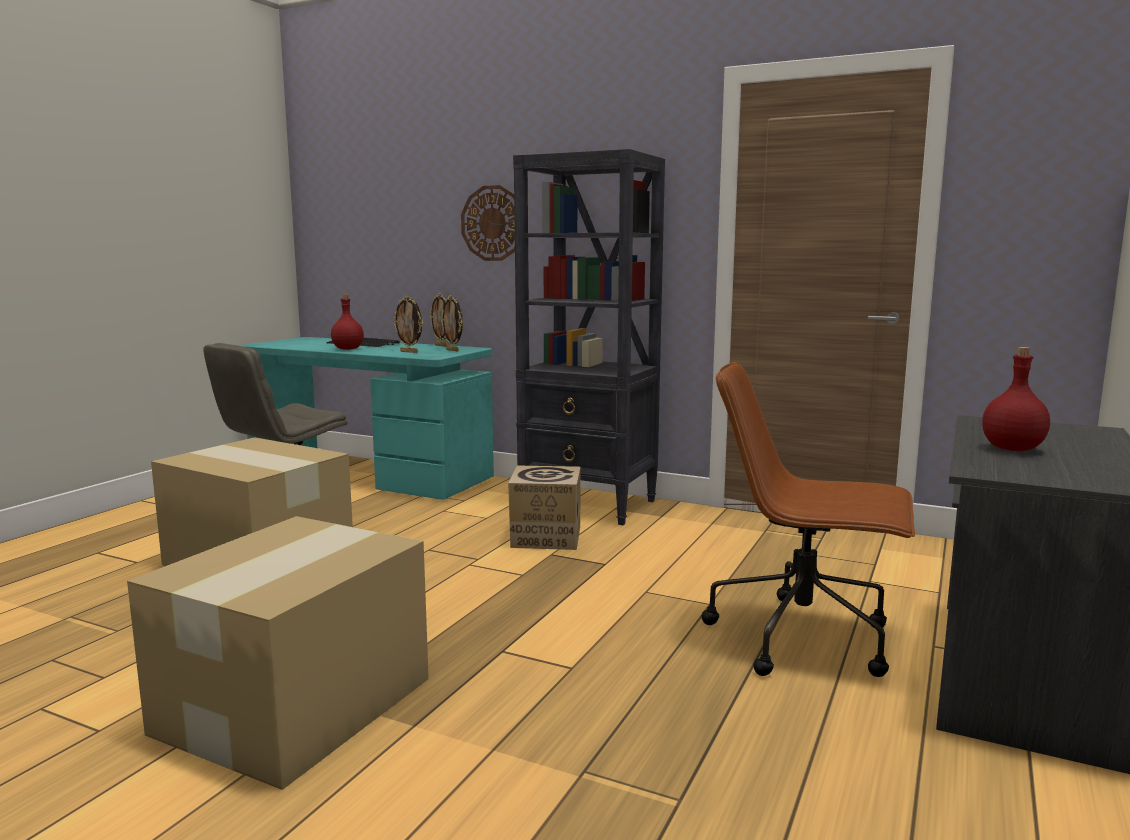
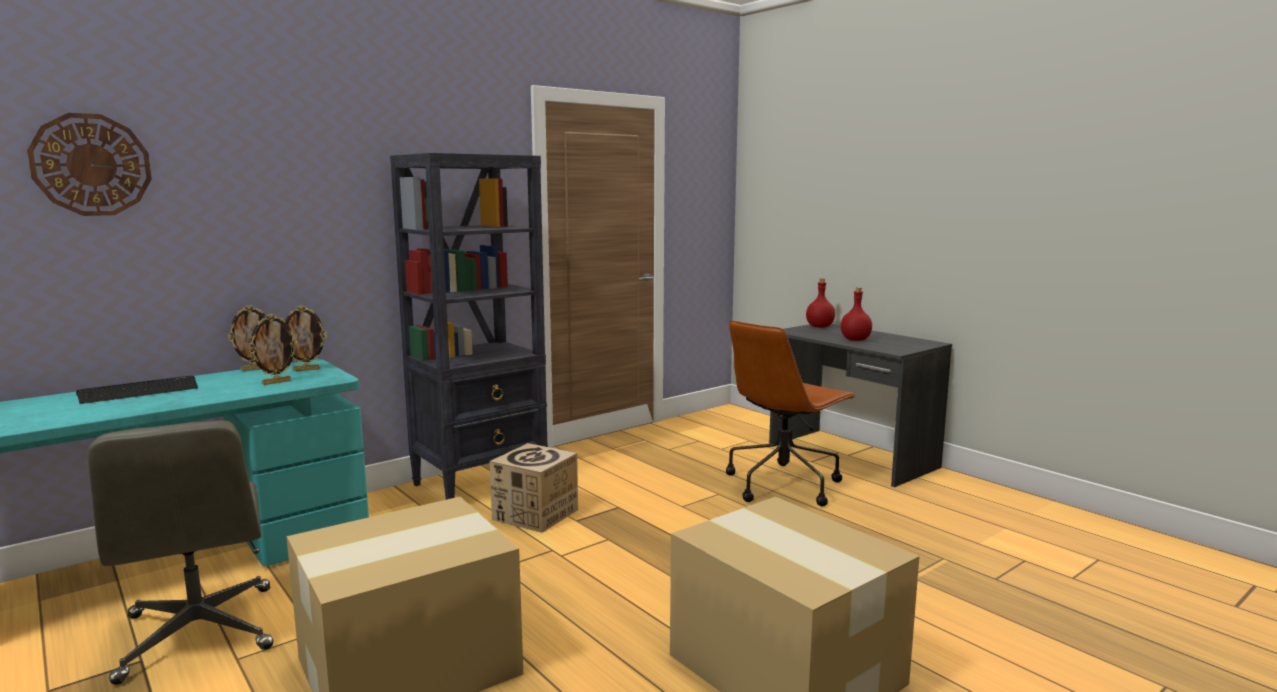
camera: 65 degrees left, 0 degrees up
(348, 349) = (177, 400): red bottle -> red bottle (820, 327)
(493, 223) = (305, 217): wall clock -> wall clock (91, 165)

